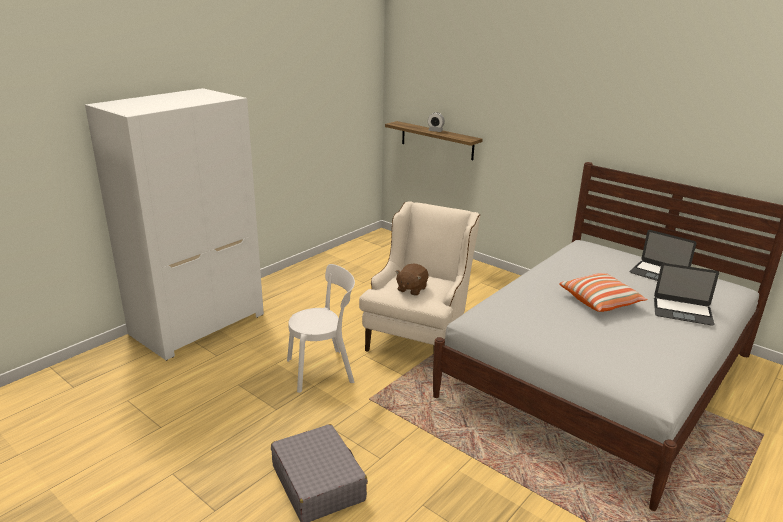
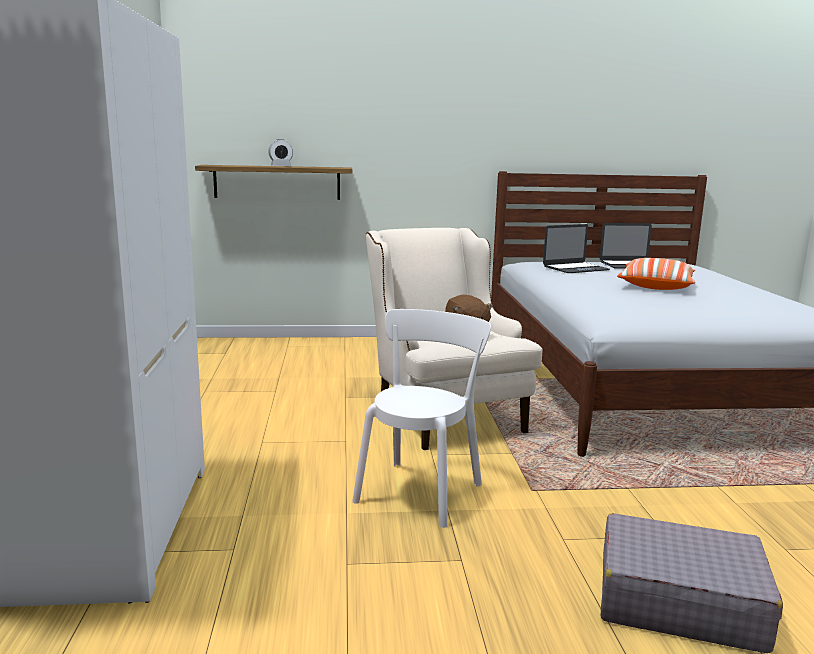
camera: 45 degrees left, 10 degrees down
(682, 311) = (710, 278): laptop -> laptop (576, 268)

